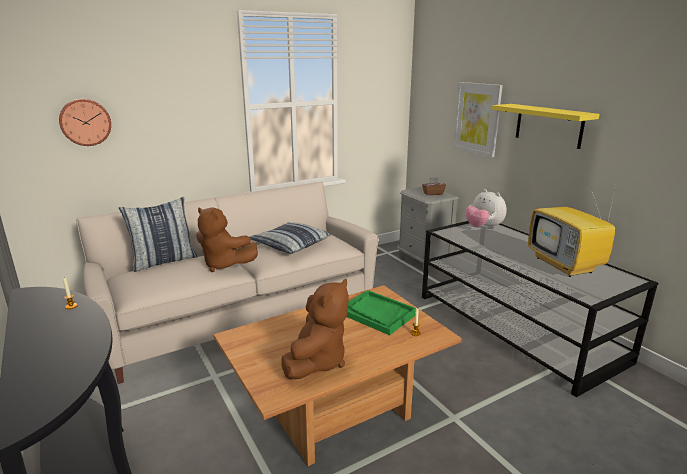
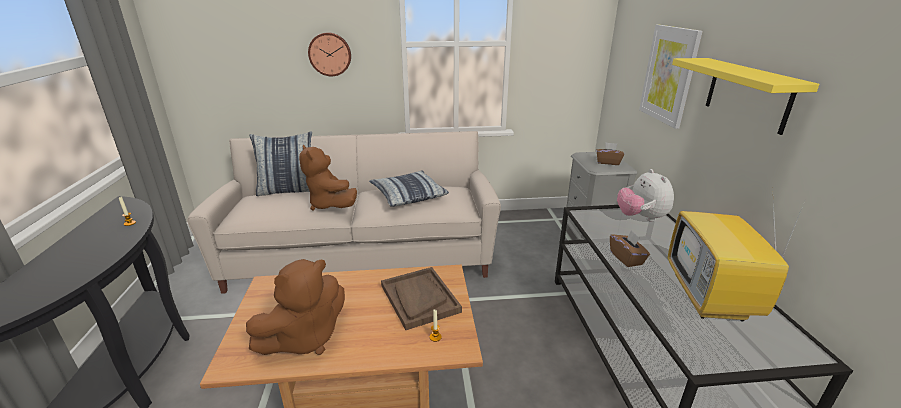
camera: 25 degrees right, 5 degrees up
(85, 122) = (246, 51): wall clock -> wall clock (330, 54)
(377, 313) = (419, 298): green tray -> brown tray
(498, 254) = (626, 258): none -> brown tissue box

